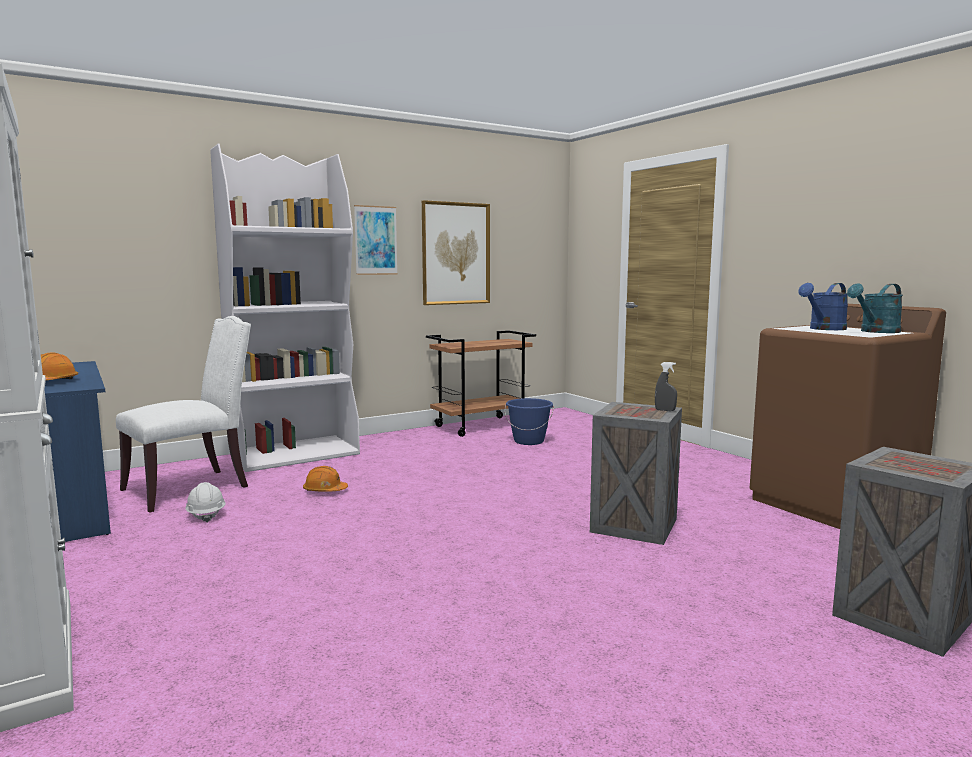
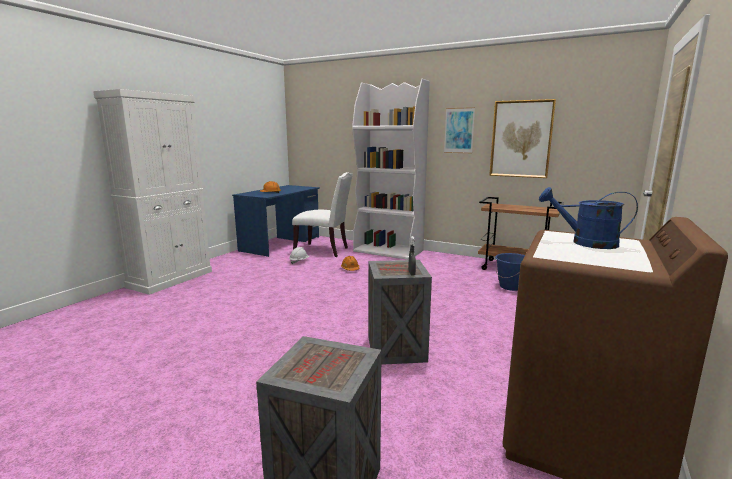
camera: 60 degrees right, 5 degrees up
(876, 331) = (610, 258): turquoise watering can -> none

